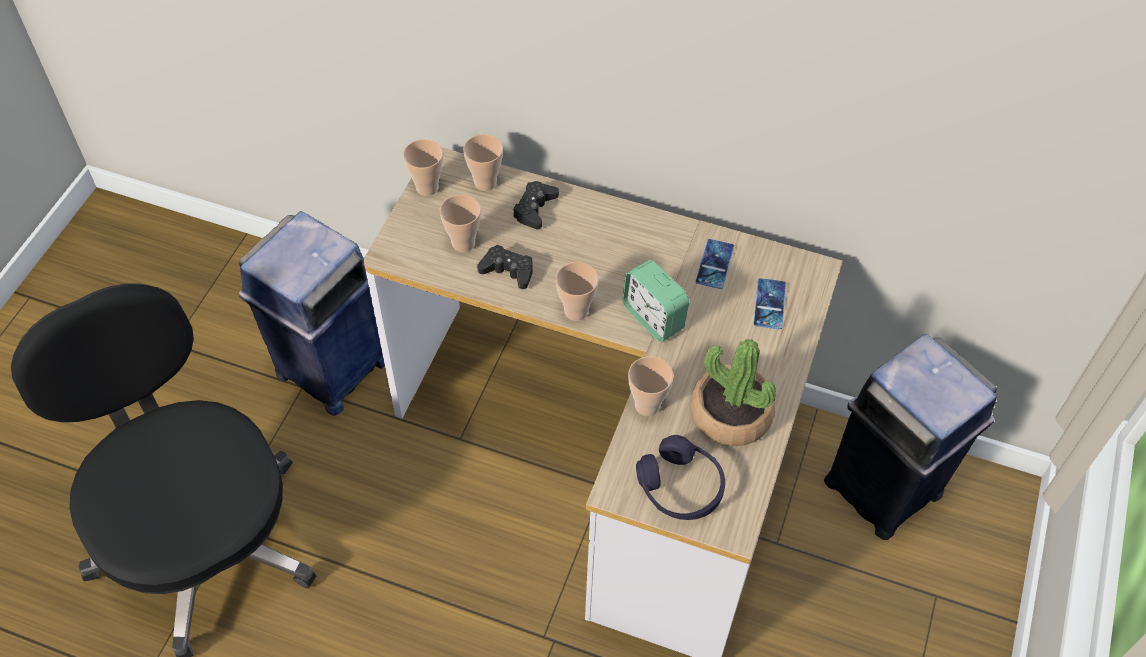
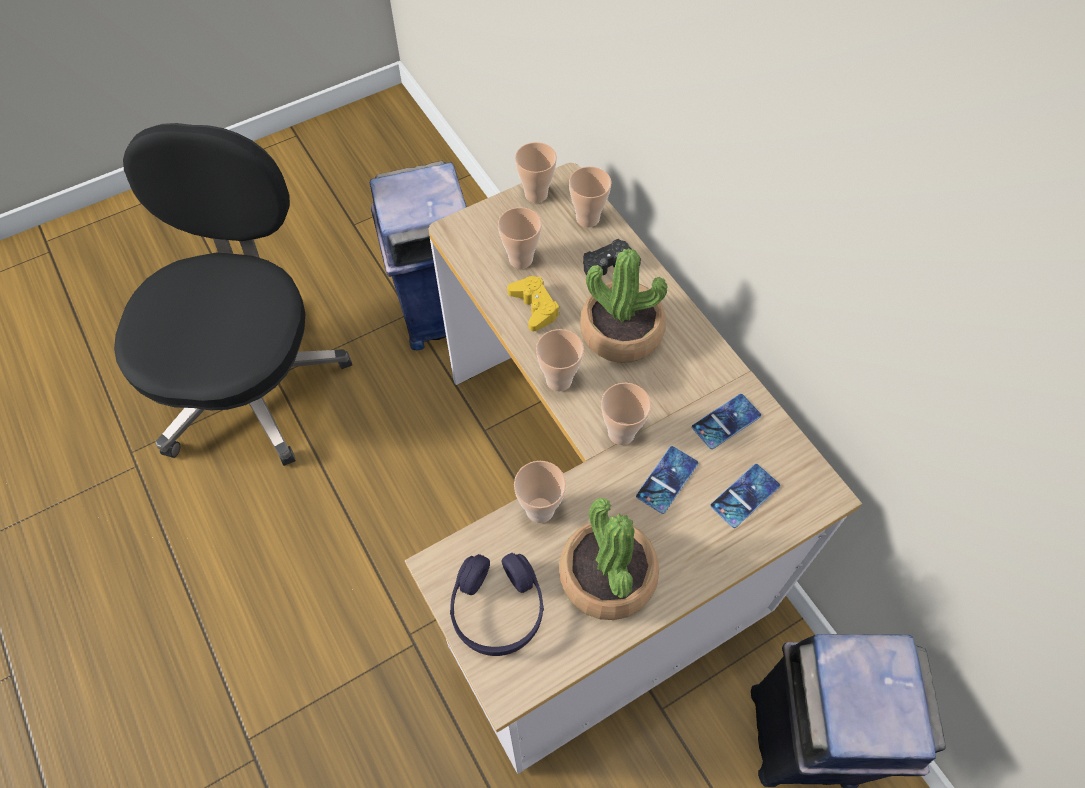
camera: 40 degrees right, 5 degrees up
(508, 271) = (534, 306): black game controller -> yellow game controller
(588, 249) = (621, 332): none -> potted plant
(653, 318) = (621, 433): alarm clock -> cup
(711, 327) = (667, 479): none -> phone

